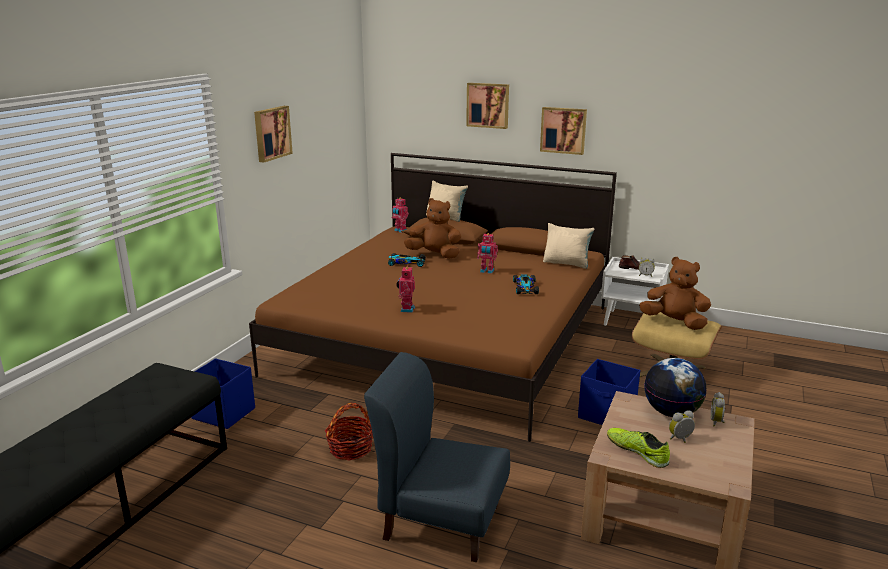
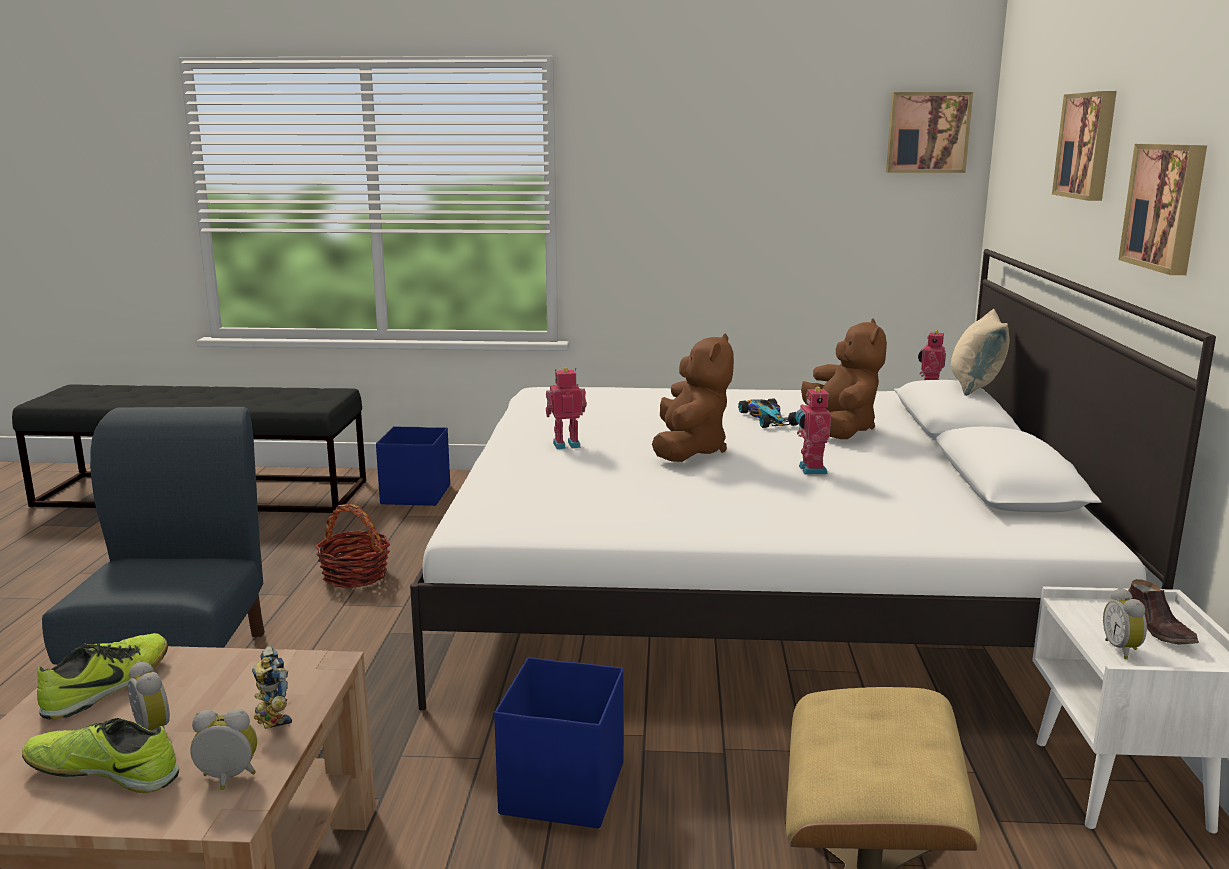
camera: 70 degrees right, 5 degrees down
(271, 133) = (683, 161): picture -> picture (927, 132)
(447, 339) = (753, 580): brown bed -> white bed
(525, 287) = (760, 504): toy car -> none
(566, 263) = (967, 526): beige pillow -> none
(671, 412) = (270, 718): globe -> toy robot
(674, 322) = (877, 735): brown plush toy -> brown plush toy (689, 451)
(710, 448) = (104, 772): none -> shoe

